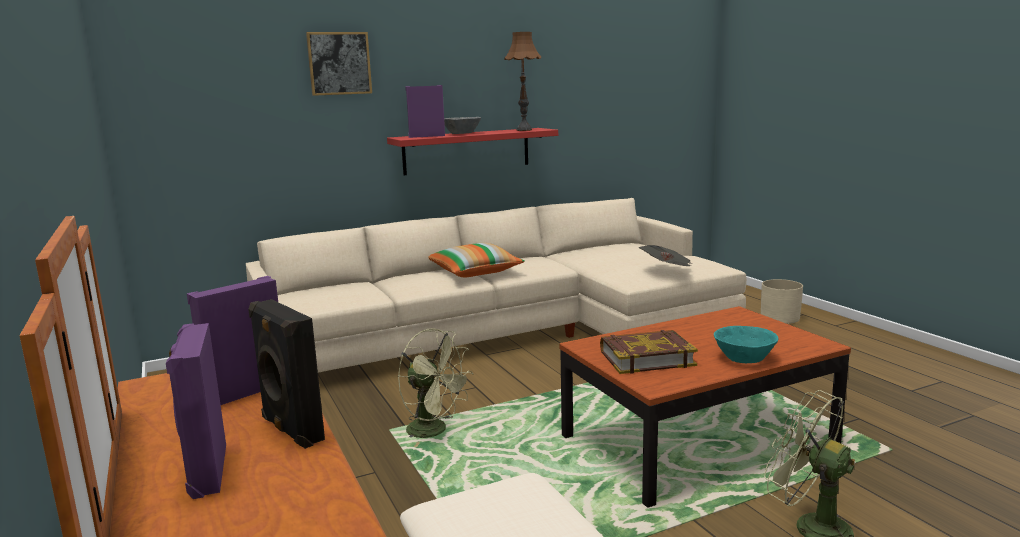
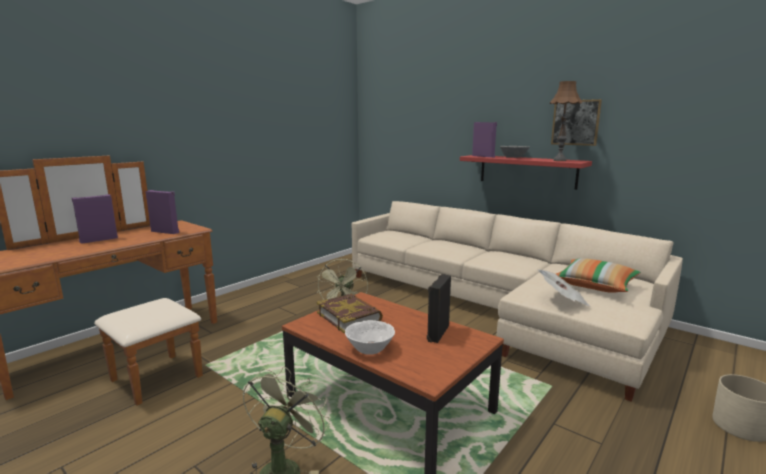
camera: 65 degrees right, 0 degrees up
(290, 430) = (127, 241): black speaker -> black speaker (437, 333)
(339, 63) = (453, 106): picture -> picture (575, 122)
(475, 272) = (474, 253): pillow -> pillow (595, 285)
(744, 358) = (370, 348): turquoise bowl -> white bowl

